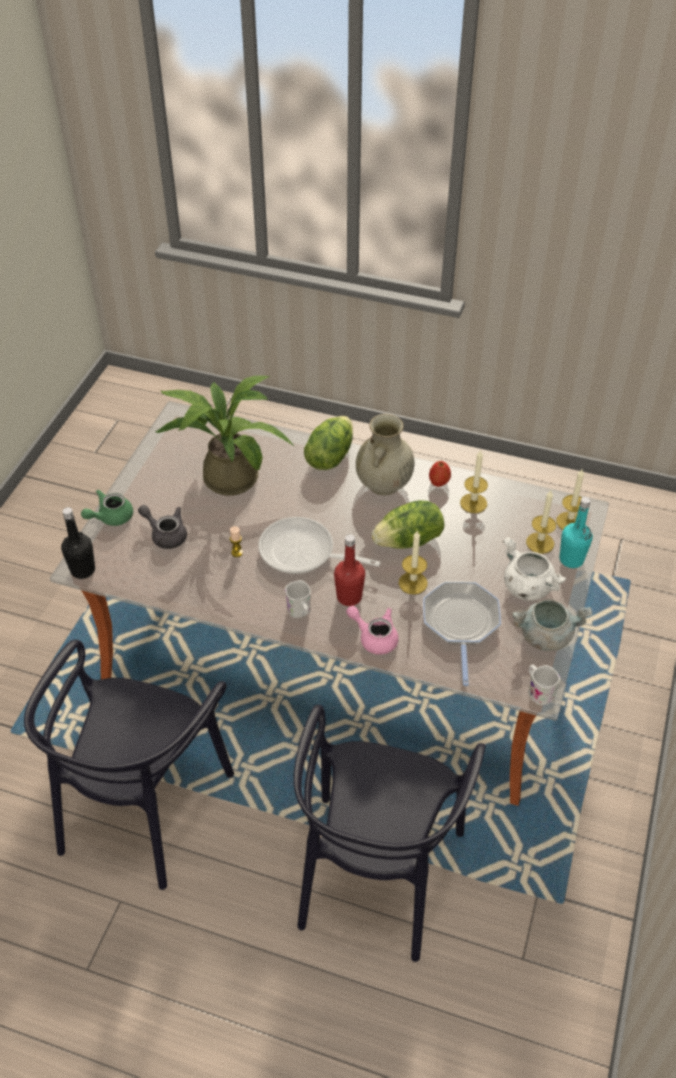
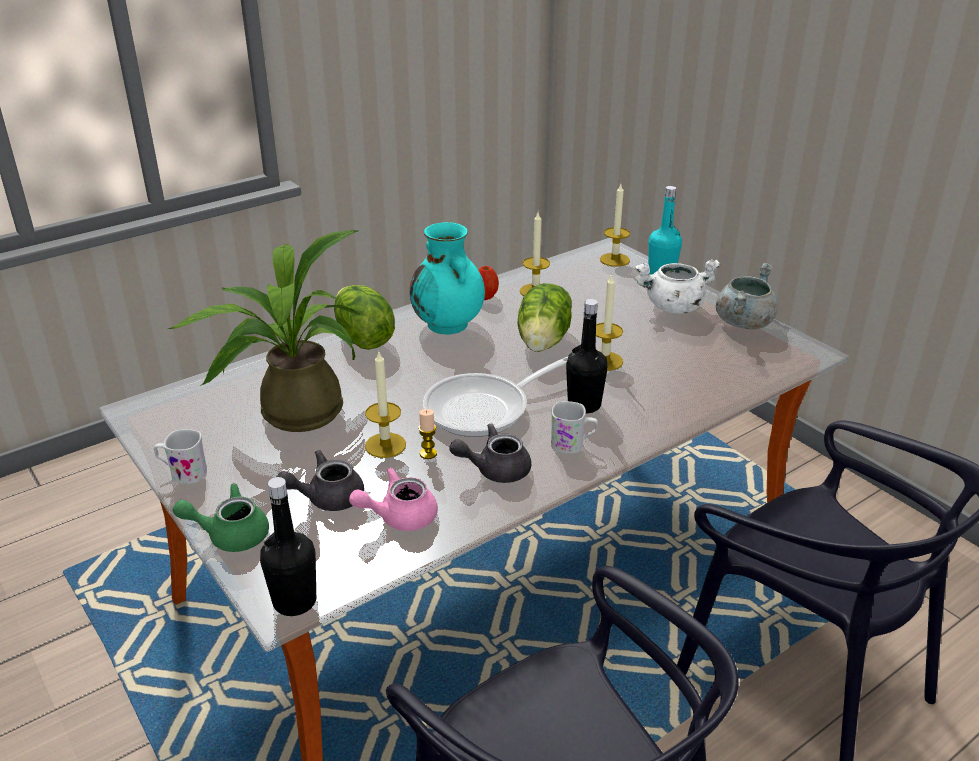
camera: 55 degrees left, 15 degrees down
(110, 517) = (230, 534): green teapot -> green teapot turned 90 degrees clockwise
(246, 589) = (494, 469): none -> grey teapot
(349, 597) = (584, 405): red bottle -> black bottle
(374, 637) = (658, 412): pink teapot -> pink teapot (399, 516)
(383, 485) = (448, 325): beige vase -> turquoise vase
(461, 623) = (687, 356): frying pan -> none
(538, 691) = (810, 351): white mug -> white mug (183, 473)
(540, 543) = (624, 281): candle -> candle (385, 445)

